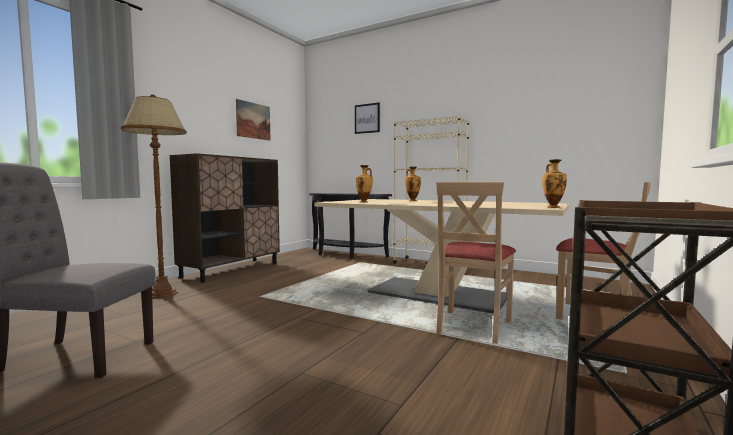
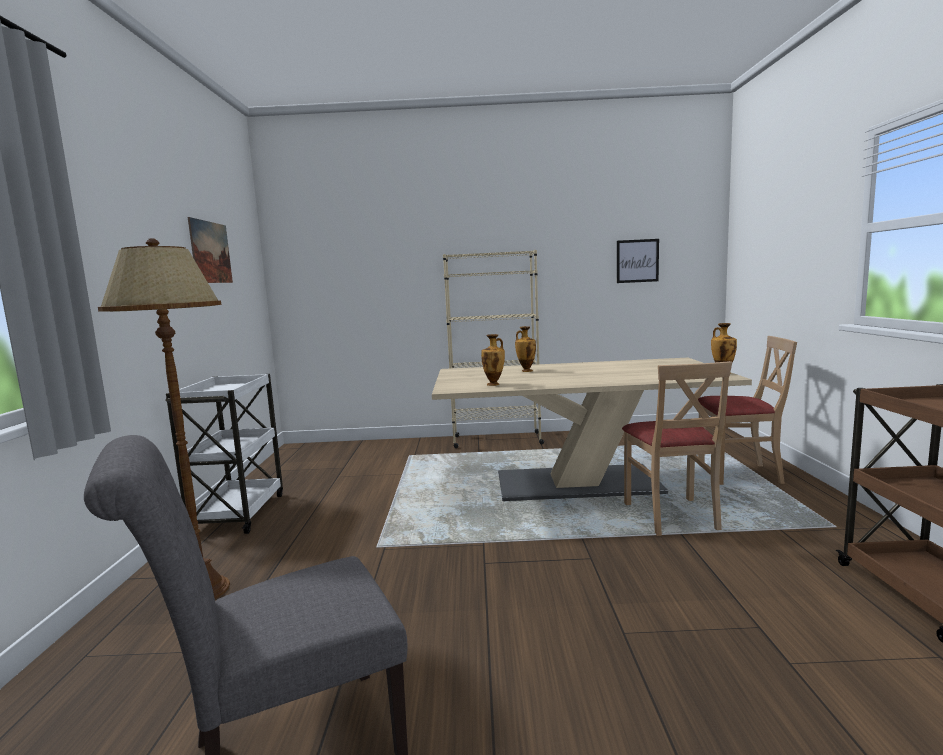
camera: 30 degrees left, 5 degrees up
(232, 270) = (239, 513): brown cabinet -> white cart
(342, 254) = (362, 447): black console table -> none
(367, 118) = (379, 243): picture -> picture (637, 261)

